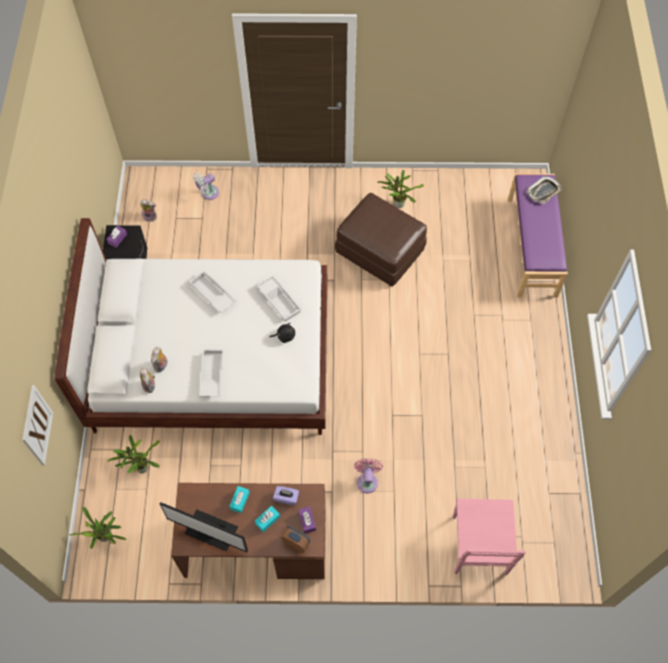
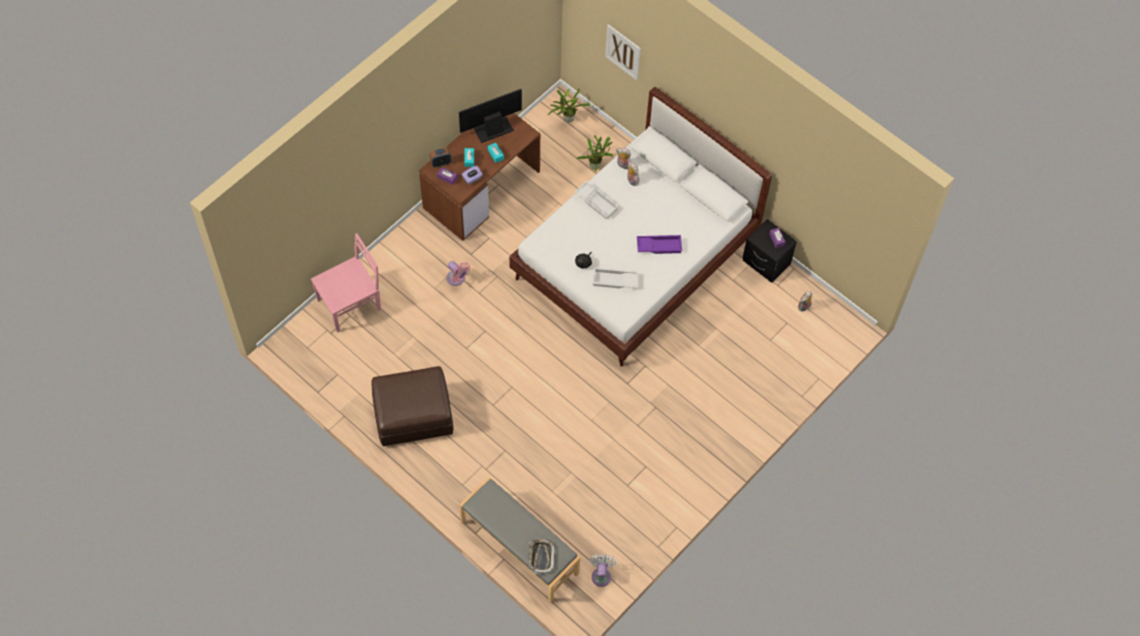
camera: 130 degrees right, 0 degrees up
(208, 193) = (791, 361): white fan -> white fan (601, 575)
(212, 294) = (659, 245): white tray -> purple tray
(380, 251) = (621, 436): brown ottoman -> brown ottoman (413, 416)
(397, 203) = (653, 487): potted plant -> none
(479, 547) = (350, 304): pink chair -> pink chair turned 105 degrees clockwise
(532, 247) = (518, 548): purple bench -> grey bench

